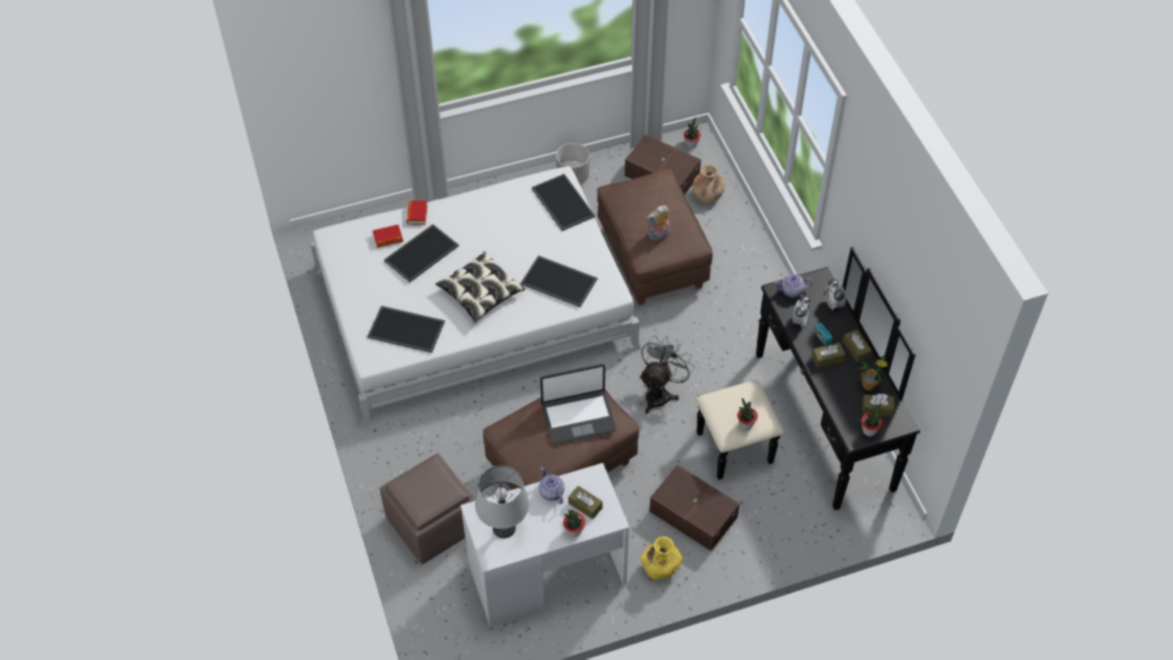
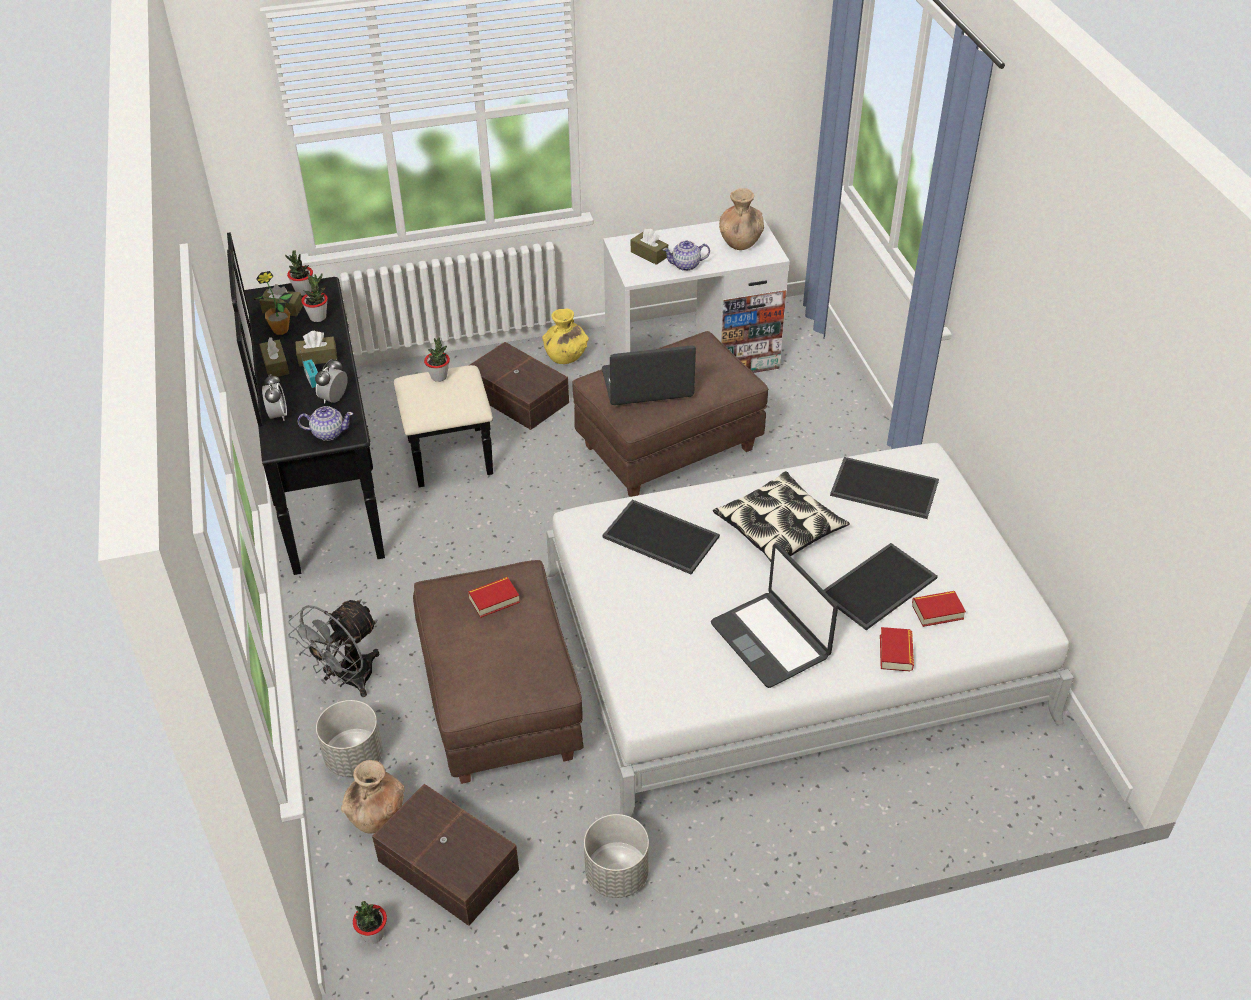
camera: 175 degrees left, 10 degrees down
(431, 524) = (825, 403): brown ottoman -> none
(489, 218) = (771, 640): none -> laptop
(503, 527) = (740, 242): grey table lamp -> brown vase
(551, 492) = (686, 265): teapot -> teapot turned 105 degrees clockwise
(561, 202) = (647, 663): tray -> none
(574, 531) = (663, 237): potted plant -> potted plant (318, 317)
(658, 236) = (494, 600): plush toy -> book
(660, 393) = (529, 518): grey fan -> grey fan (348, 680)
(730, 224) = (354, 758): none -> grey planter

